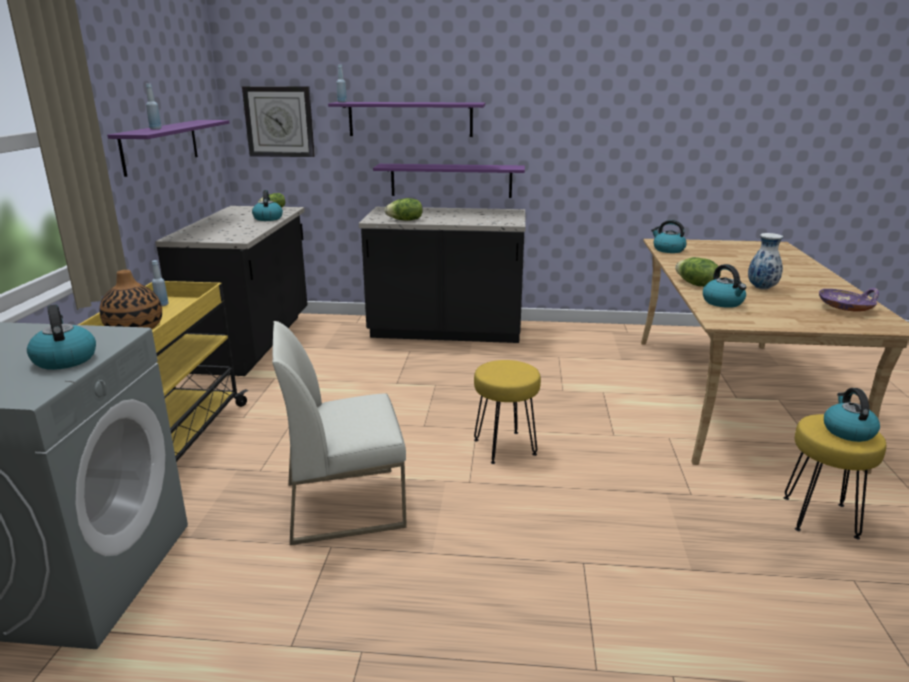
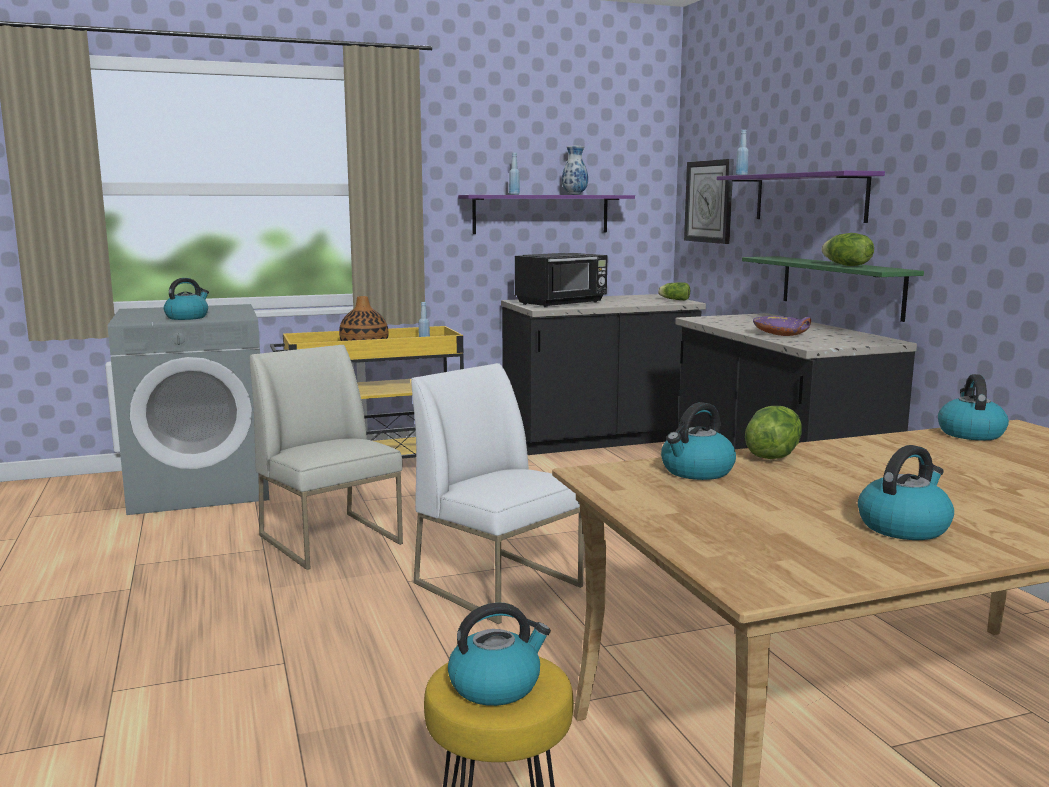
camera: 65 degrees right, 10 degrees down
(225, 231) = (562, 303): none -> black microwave
(268, 218) = (632, 303): kettle -> kettle (903, 527)
(405, 220) = (720, 323): lettuce -> lettuce (846, 265)
(451, 180) = (840, 286): purple shelf -> green shelf
(504, 447) = (500, 584): yellow stool -> white chair
(762, 288) = (839, 491): vase -> vase (575, 194)
(846, 308) = (819, 547): purple bowl -> purple bowl (781, 334)

